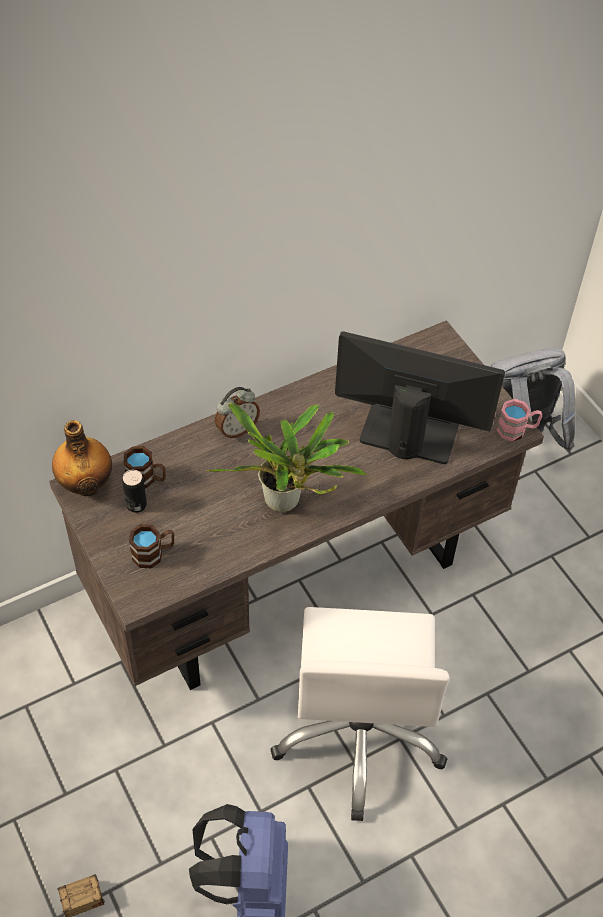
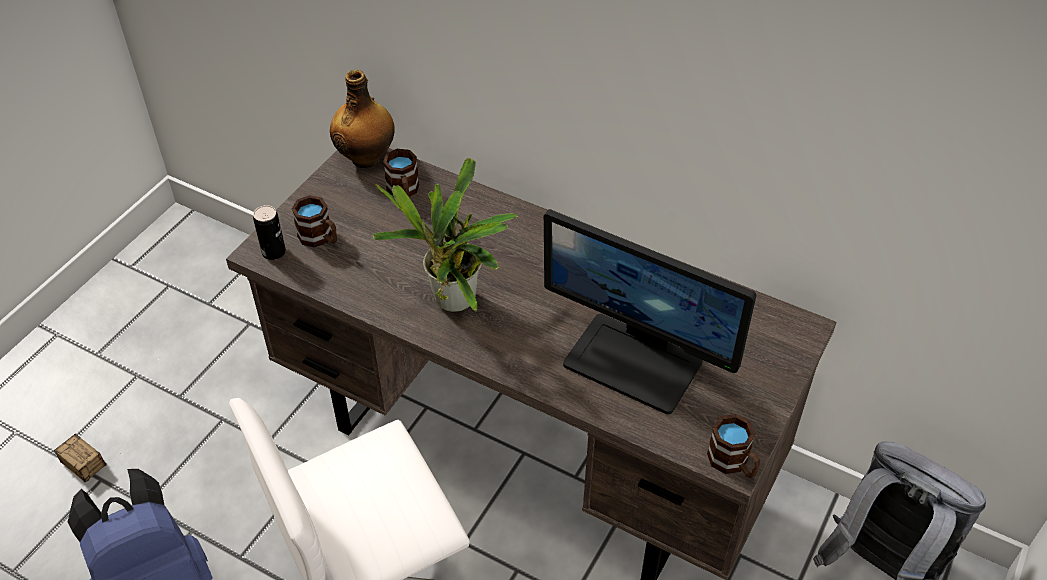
camera: 60 degrees right, 5 degrees down
(136, 505) = (368, 200): can -> can (274, 252)
(237, 429) = (517, 224): alarm clock -> none
(408, 433) = (635, 361): monitor -> monitor turned 135 degrees clockwise
(517, 430) = (733, 463): pink mug -> brown mug

